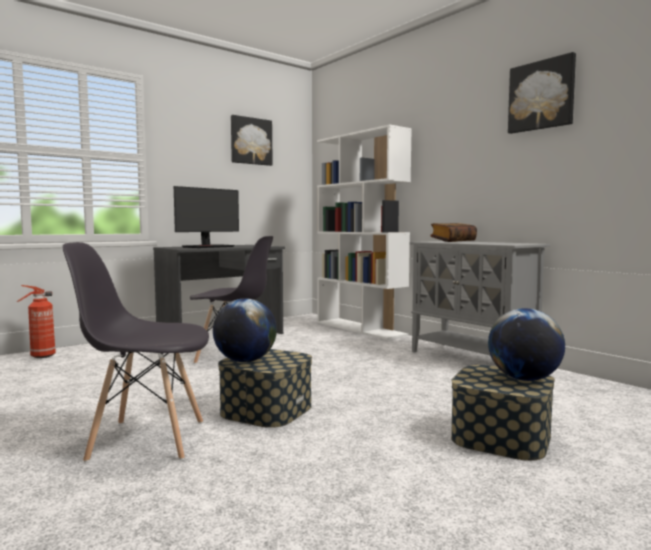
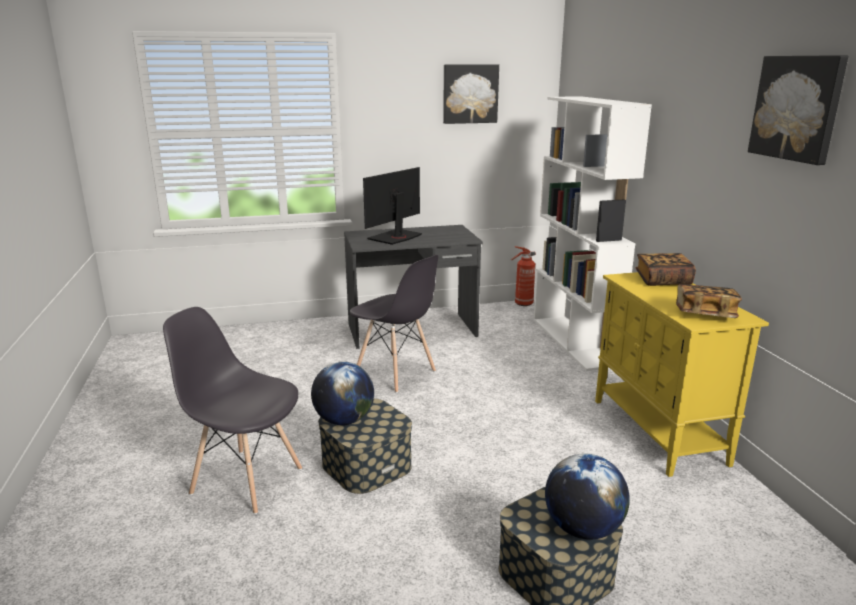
camera: 25 degrees right, 15 degrees up
(41, 356) = (238, 335): fire extinguisher -> fire extinguisher (522, 304)
(207, 247) = (395, 237): monitor -> monitor turned 150 degrees clockwise
(473, 359) = (659, 432): grey cabinet -> yellow cabinet
(507, 243) = (705, 314): none -> book

